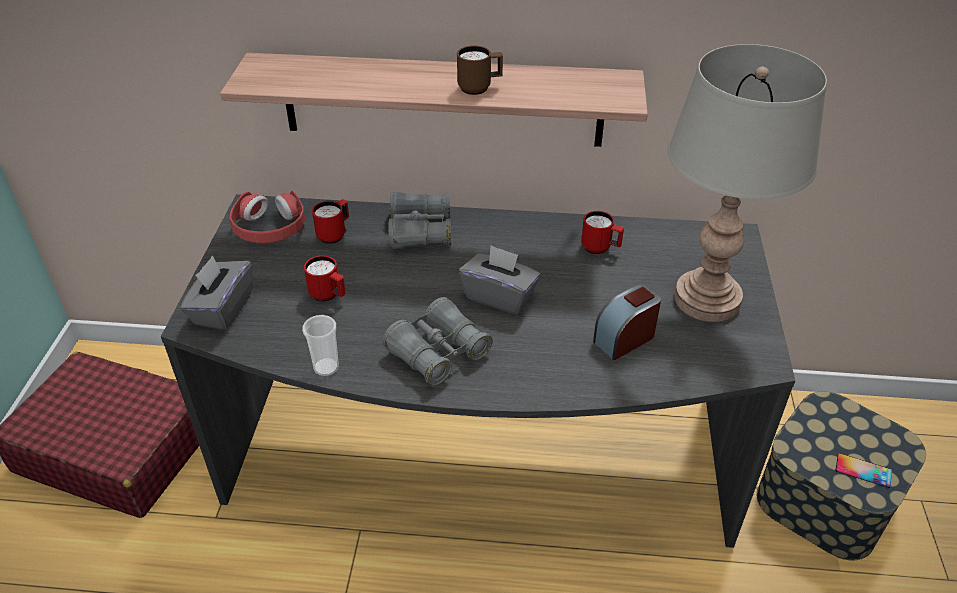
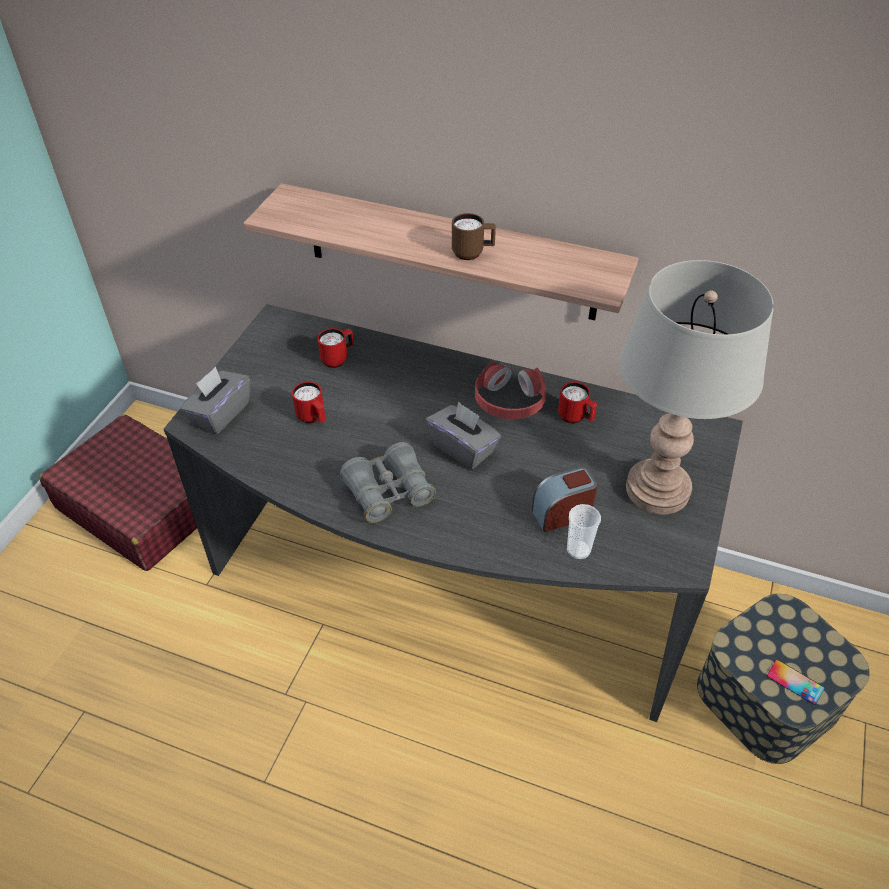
camera: 15 degrees right, 5 degrees up
(269, 227) = (284, 342): red headphones -> red headphones (509, 400)
(326, 367) = (288, 485): cup -> cup (578, 550)
(420, 231) = (415, 369): grey binoculars -> none

